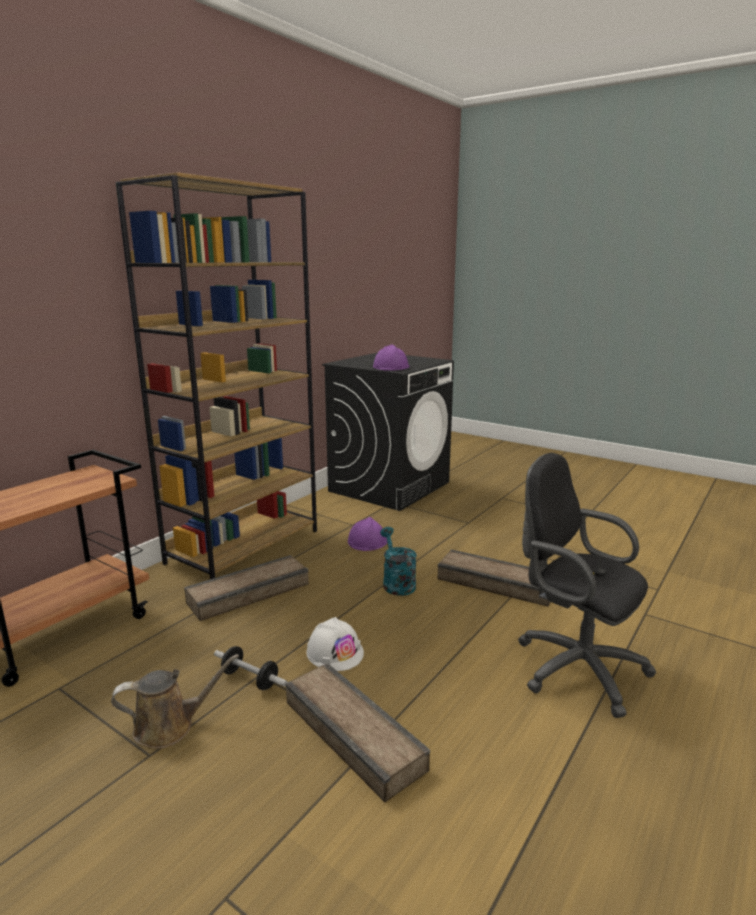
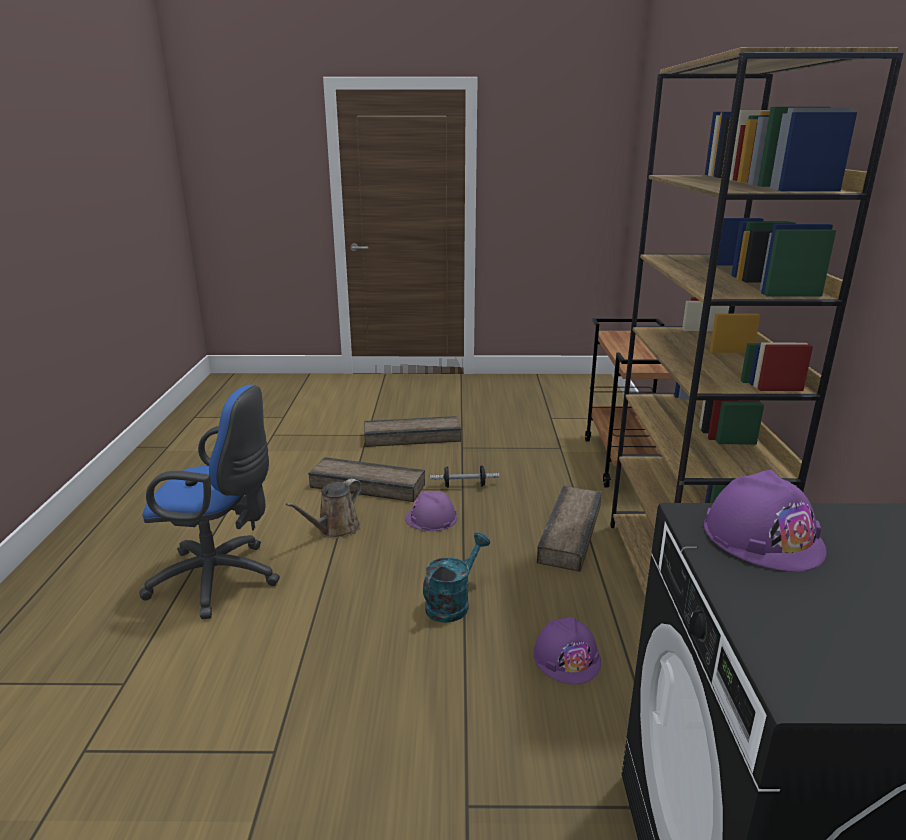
camera: 145 degrees right, 5 degrees up
(170, 726) = (471, 456): brown watering can -> brown watering can (335, 529)
(335, 652) = (431, 518): white hard hat -> purple hard hat
(396, 582) = (452, 603): turquoise watering can -> turquoise watering can turned 90 degrees counterclockwise
(496, 584) = (334, 652): crate -> crate (411, 437)
(573, 666) = (221, 579): black office chair -> blue office chair

